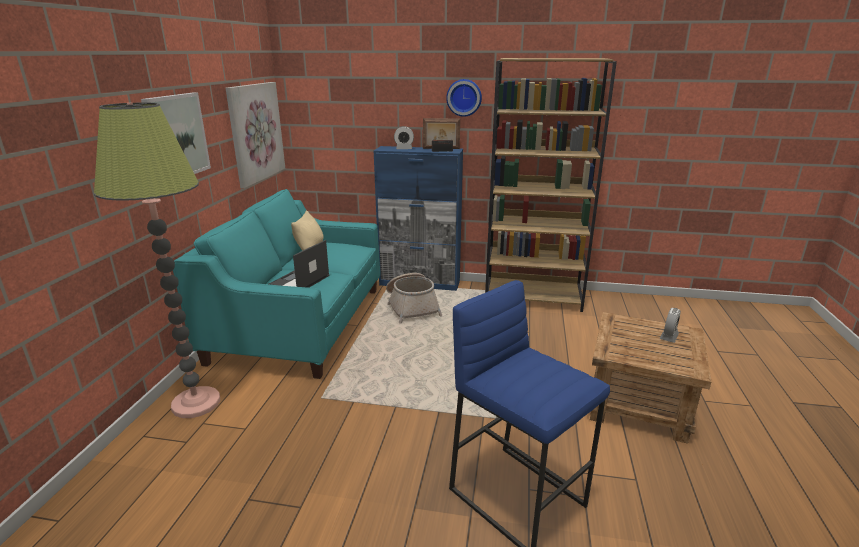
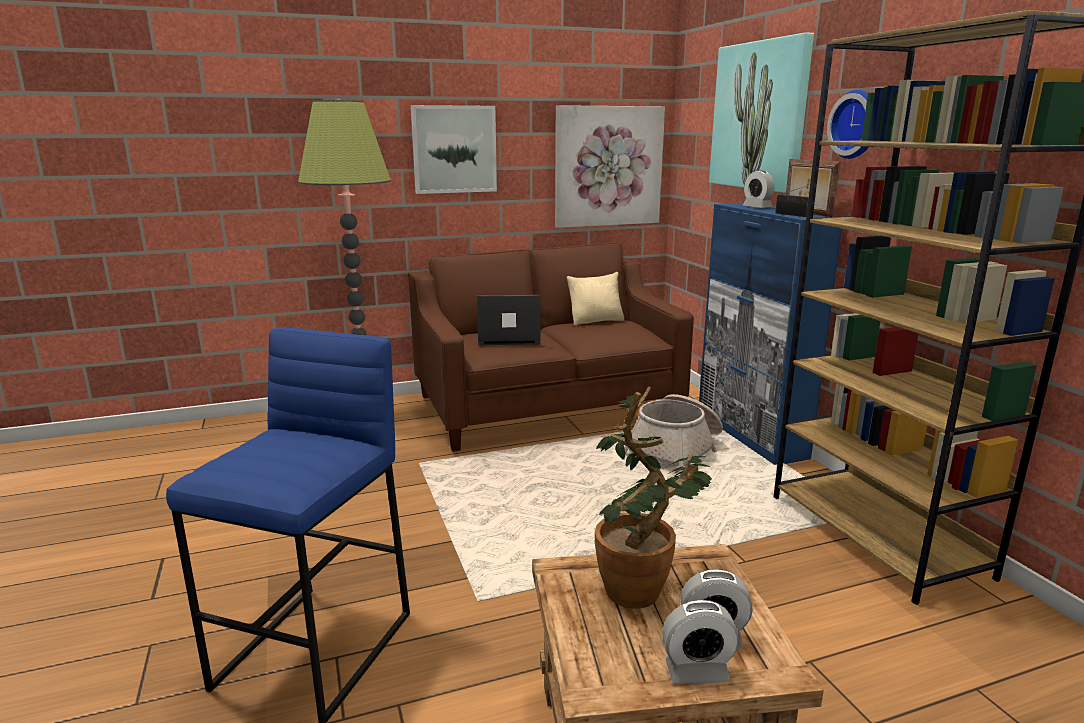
camera: 60 degrees right, 5 degrees down
(300, 323) = (545, 406): turquoise sofa -> brown sofa
(379, 91) = (759, 116): none -> picture
(629, 339) = (644, 587): none -> potted plant
(689, 347) = (697, 671): none -> alarm clock

